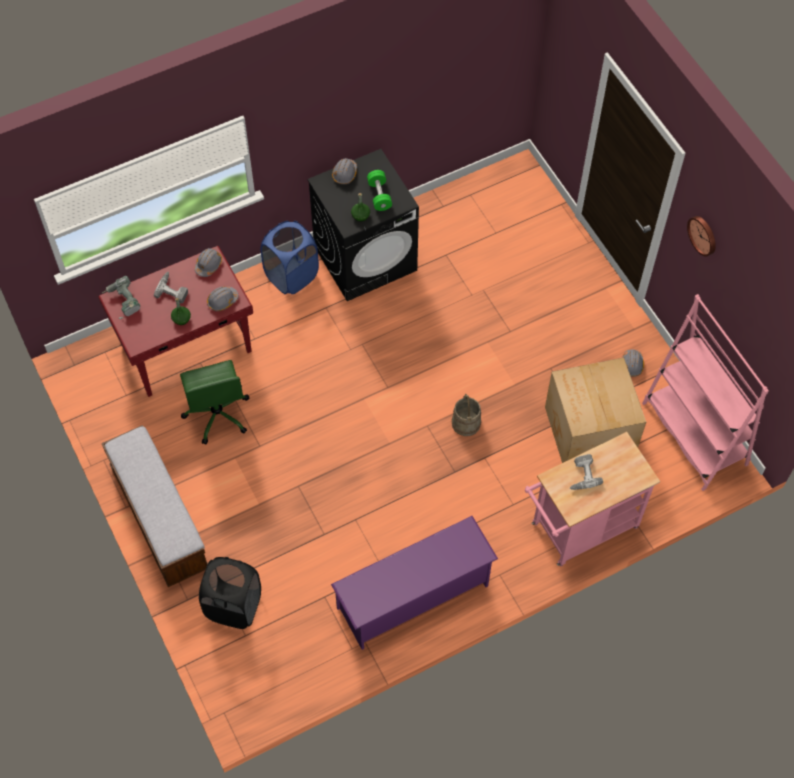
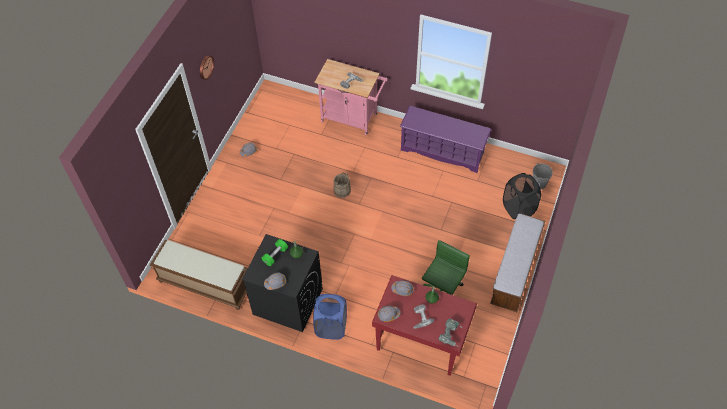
camera: 130 degrees left, 5 degrees down
(243, 673) = (539, 183): none -> grey bucket
(467, 198) = (204, 284): none -> brown bench
(588, 432) = (301, 144): cardboard box -> none
(694, 434) = (265, 109): pink bookcase -> none

